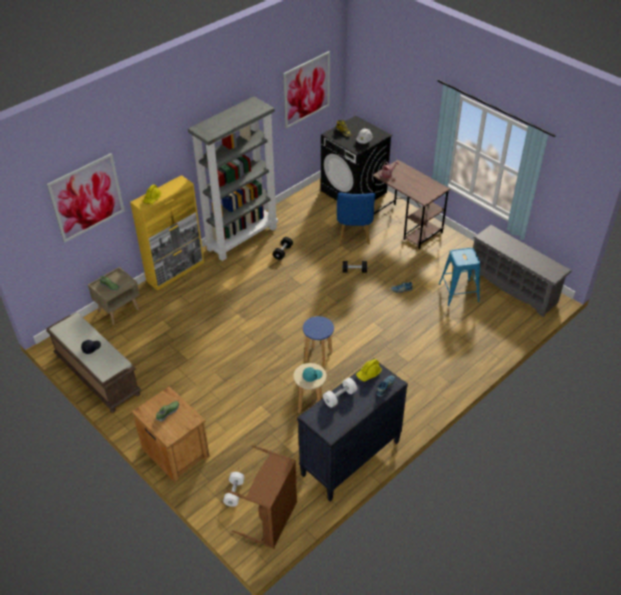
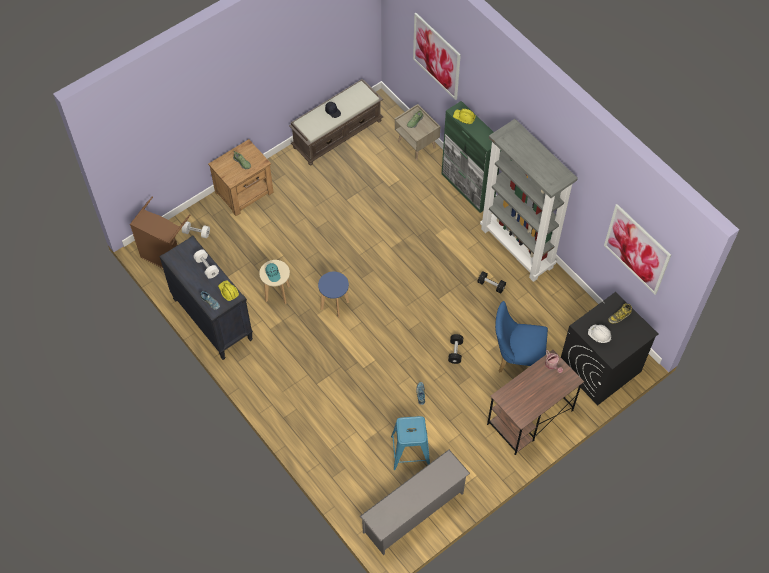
camera: 95 degrees right, 15 degrees up
(176, 272) = (467, 189): yellow cabinet -> green cabinet

